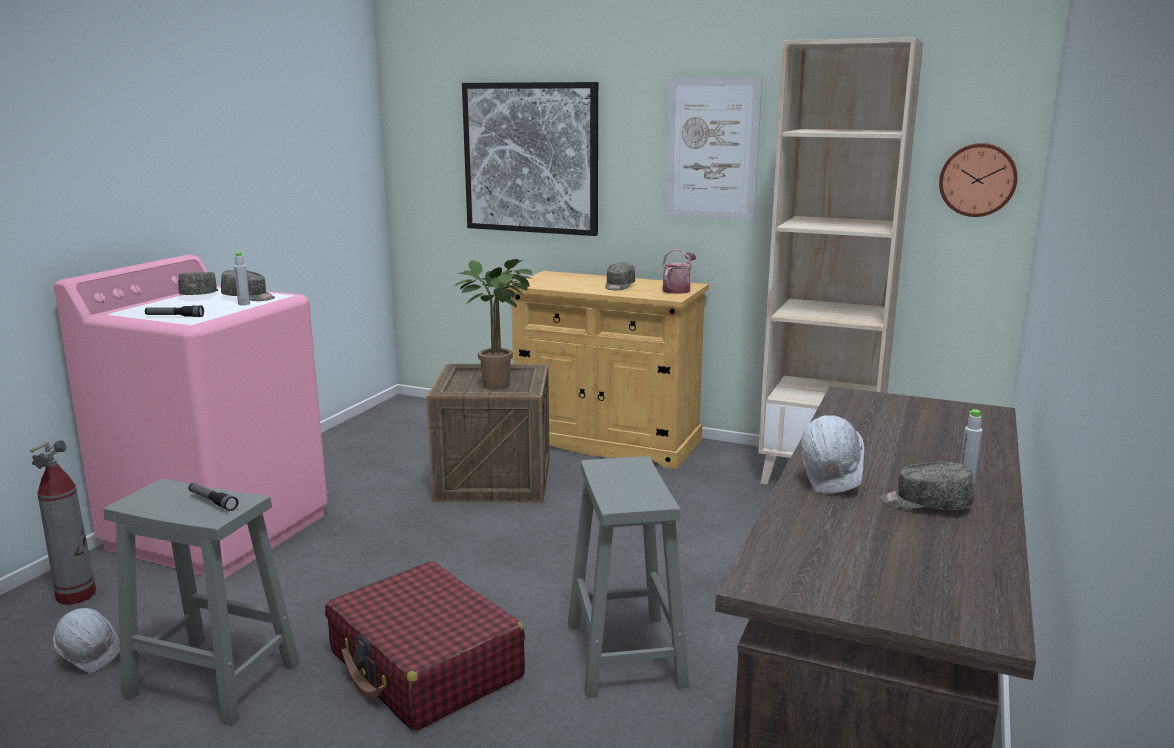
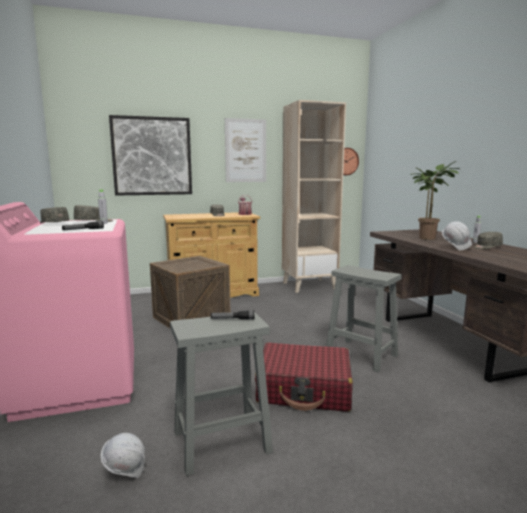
camera: 40 degrees left, 5 degrees down
(76, 595) = (37, 450): fire extinguisher -> none
(501, 385) = (198, 265): potted plant -> potted plant (428, 238)

